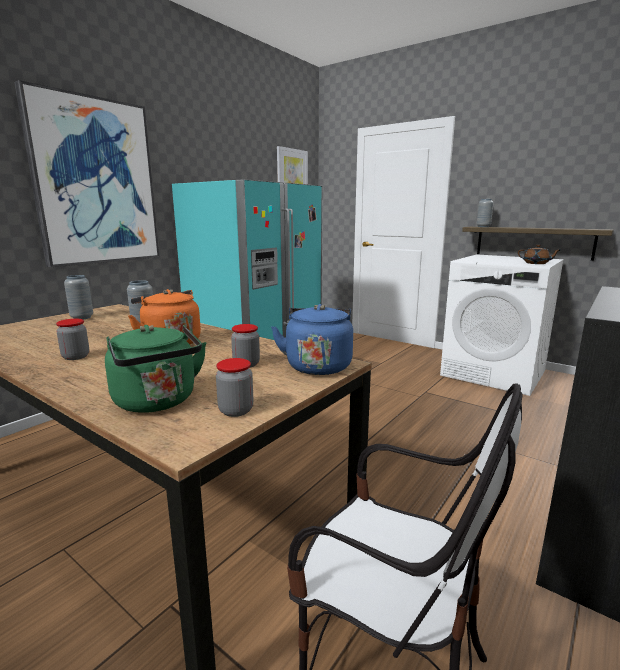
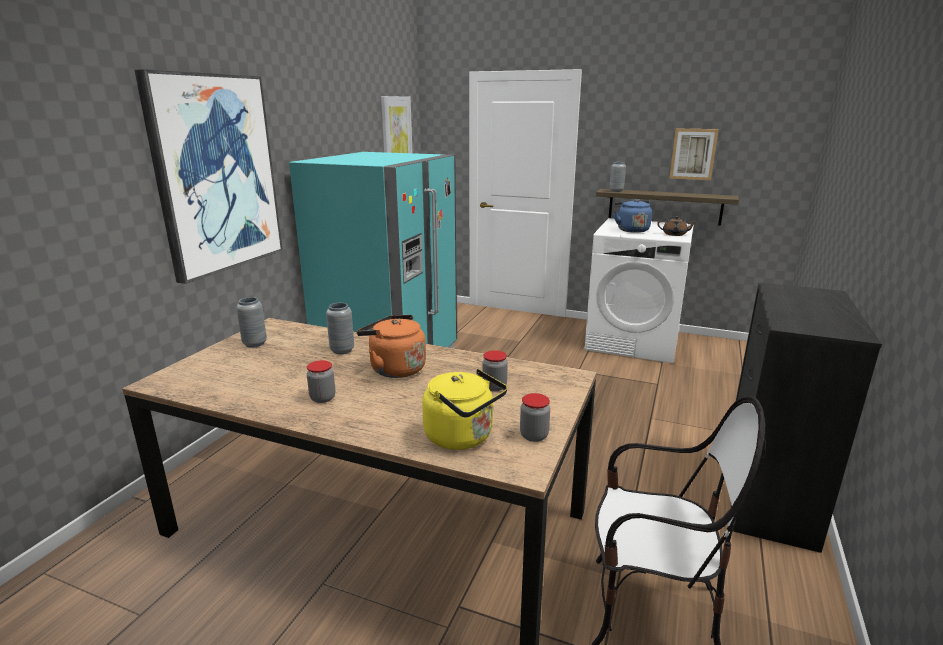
camera: 15 degrees left, 5 degrees up
(158, 402) = (463, 437): green kettle -> yellow kettle
(318, 365) = (556, 380): blue kettle -> blue kettle (631, 230)
(564, 188) = (693, 154): none -> picture

